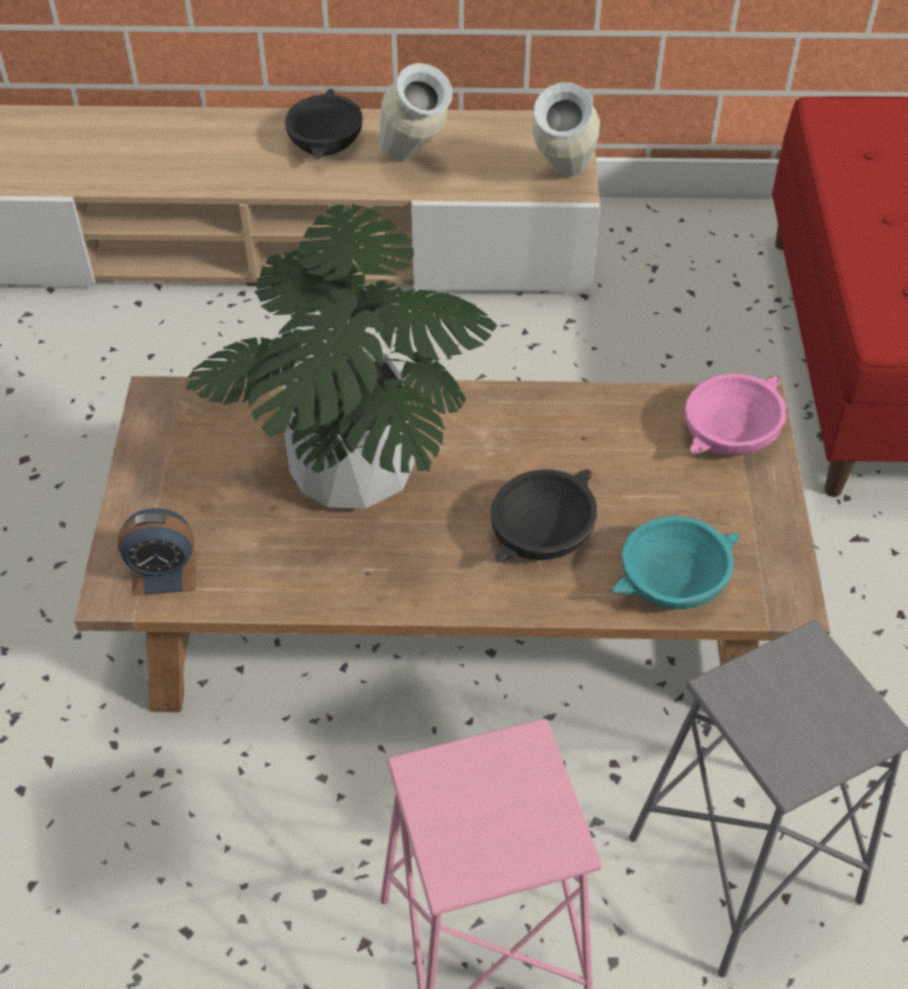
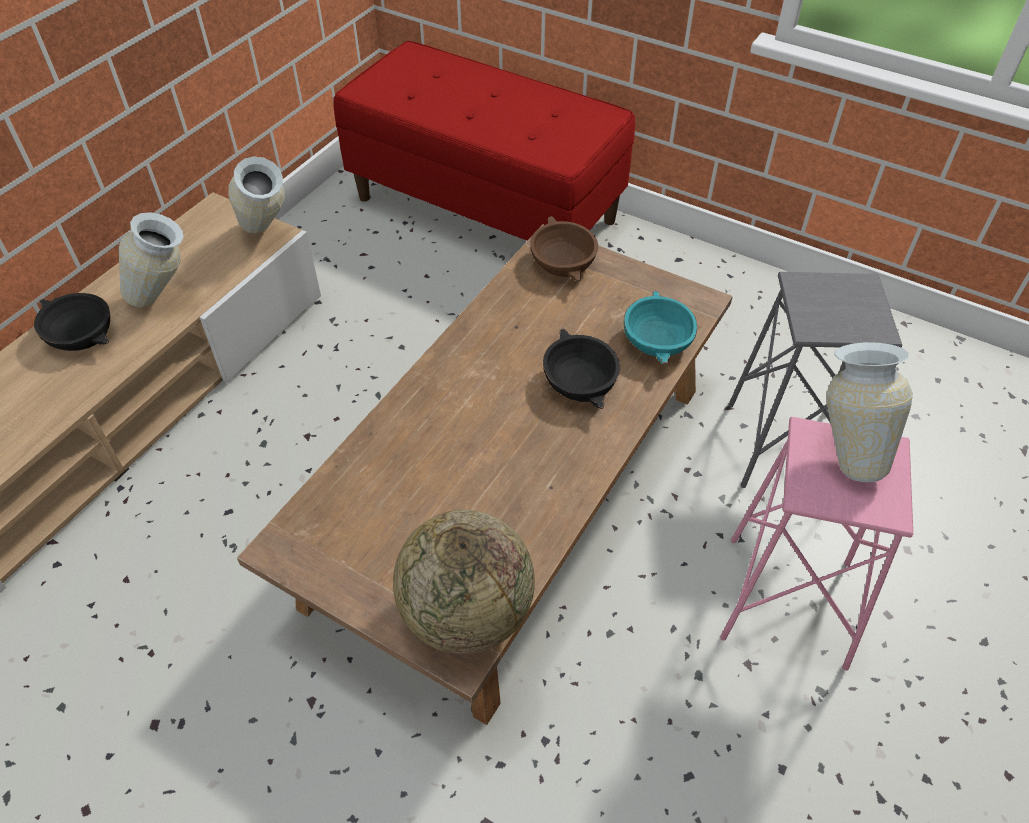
camera: 60 degrees left, 0 degrees up
(164, 573) = (466, 613): alarm clock -> globe
(352, 471) = (452, 456): potted plant -> none
(528, 795) = (846, 449): none -> vase
(731, 434) = (564, 263): pink bowl -> brown bowl

